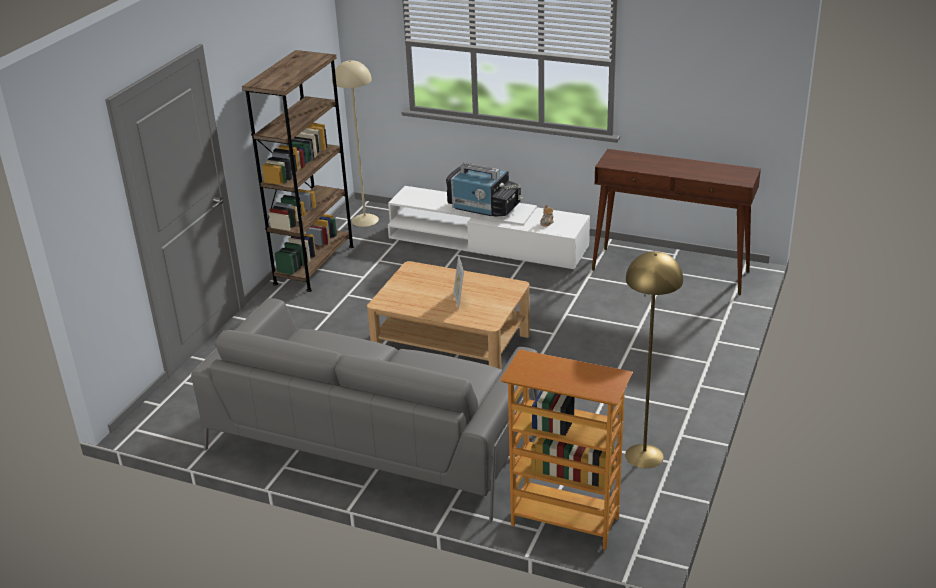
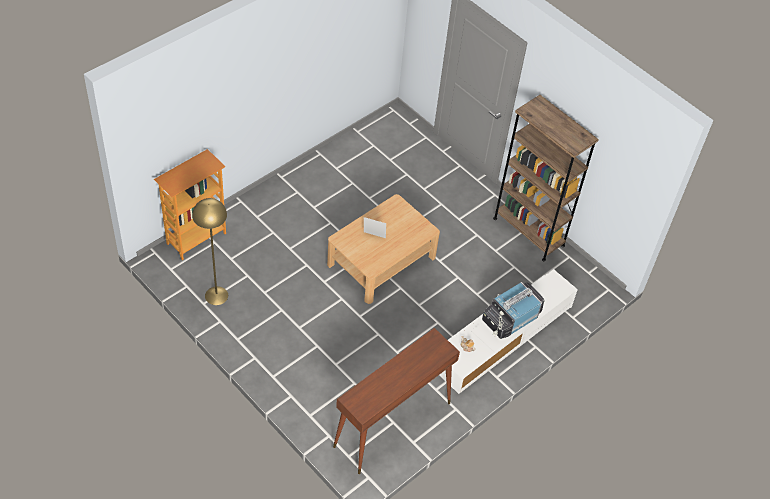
camera: 110 degrees right, 20 degrees up
(365, 220) = (582, 281): beige floor lamp -> none
(373, 440) = (316, 193): grey sofa -> none

